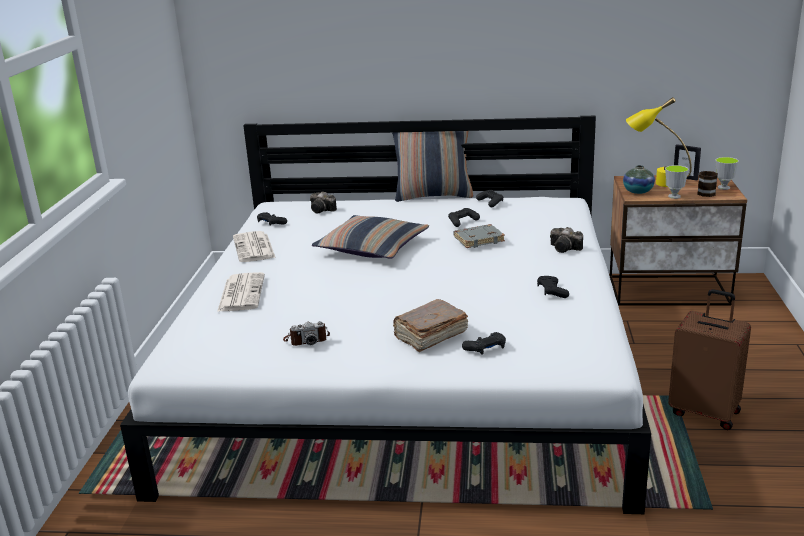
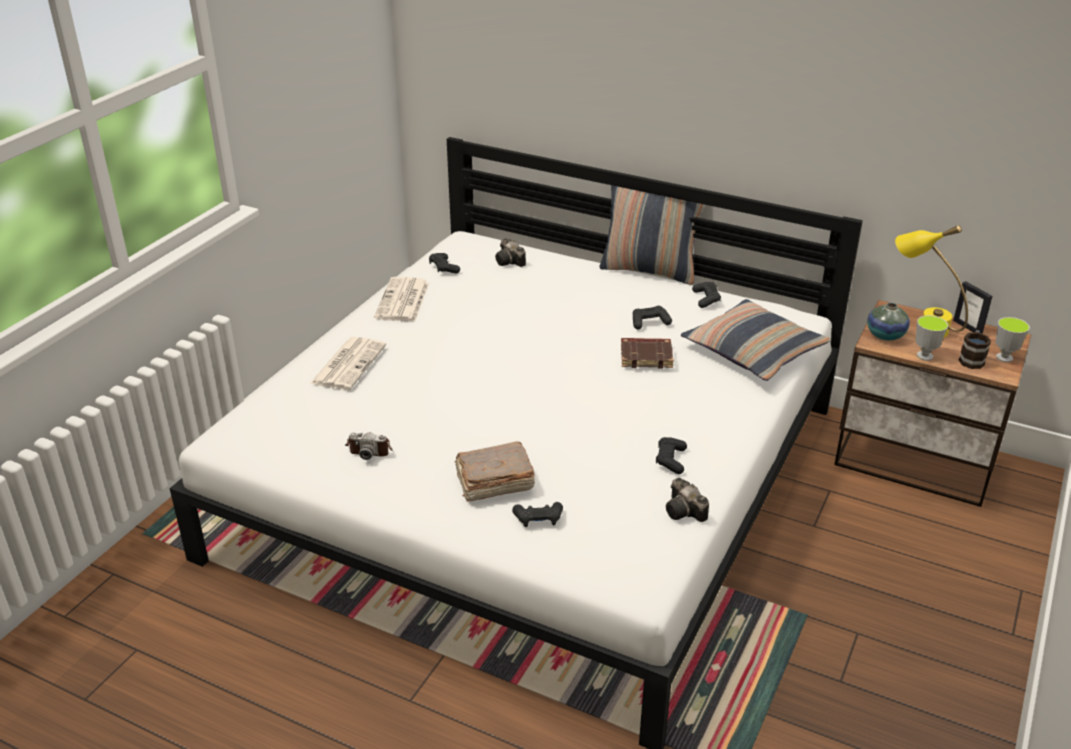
camera: 20 degrees right, 10 degrees up
(372, 248) = (524, 335): pillow -> pillow (753, 351)
(479, 239) = (646, 356): grey book -> brown book
(566, 249) = (738, 398): camera -> camera (685, 512)
(705, 412) = (828, 648): brown suitcase -> none

